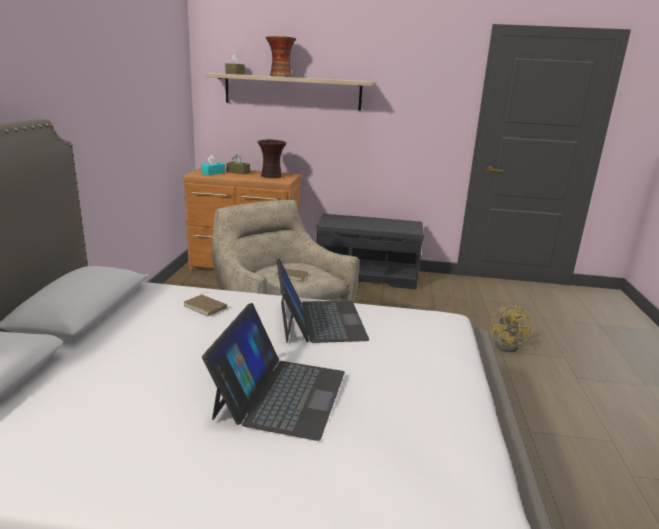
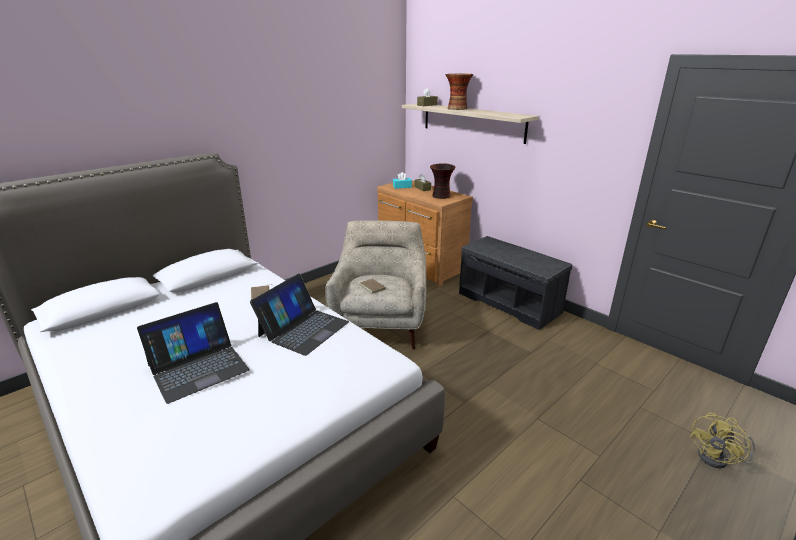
camera: 40 degrees right, 5 degrees up
(509, 345) = (555, 418): yellow fan -> yellow fan (719, 459)

